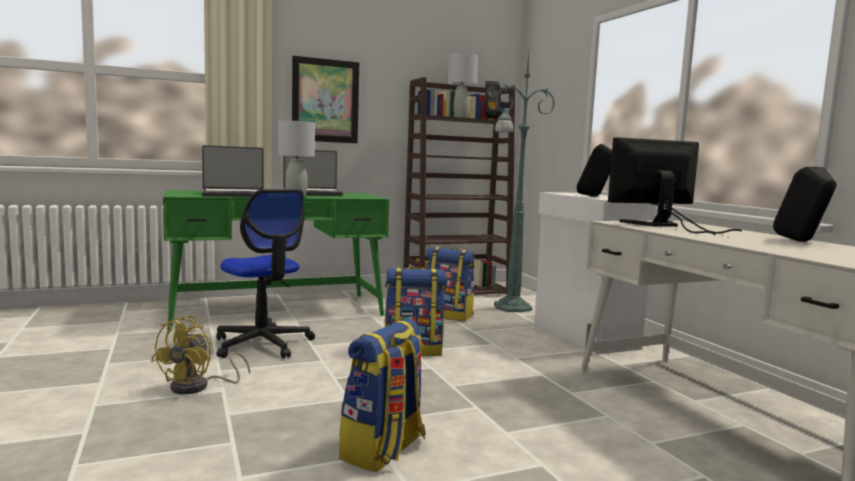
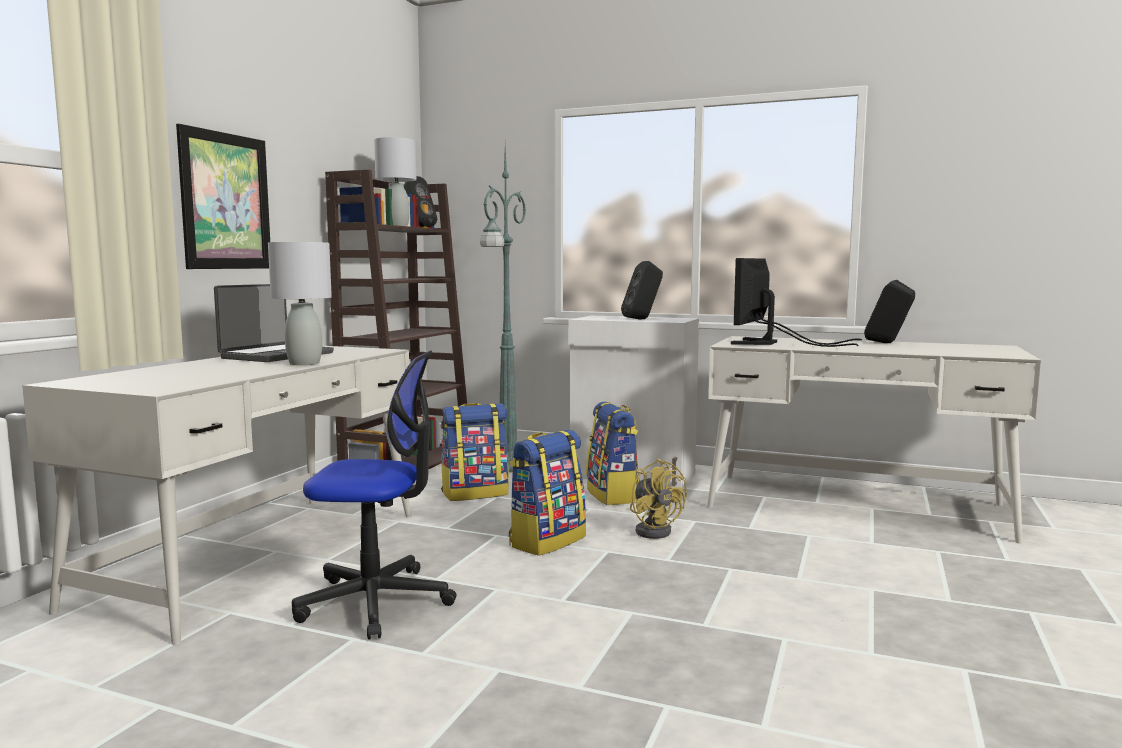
camera: 45 degrees left, 0 degrees up
(198, 387) = (459, 681): yellow fan -> yellow fan (655, 530)
(234, 195) = (213, 374): laptop -> none
(277, 311) = (260, 556): green desk -> white desk
(384, 450) = (778, 637): backpack -> backpack (614, 495)

